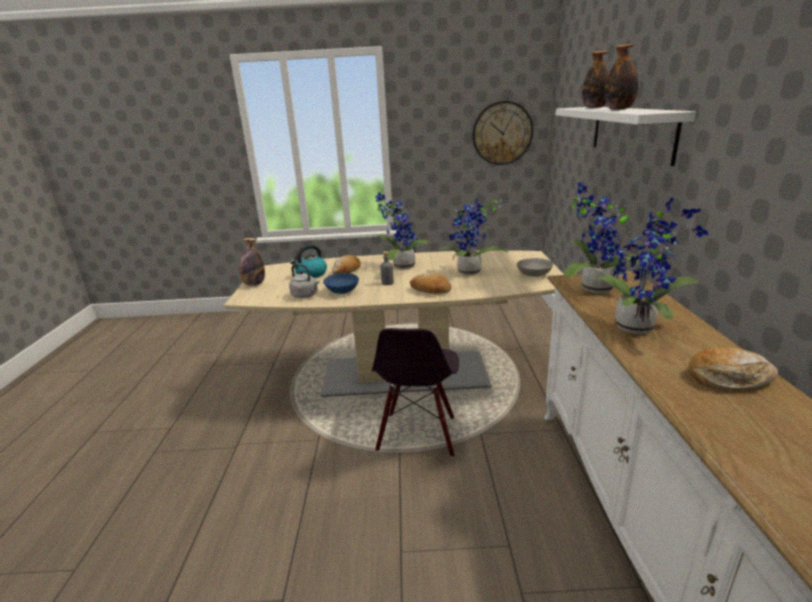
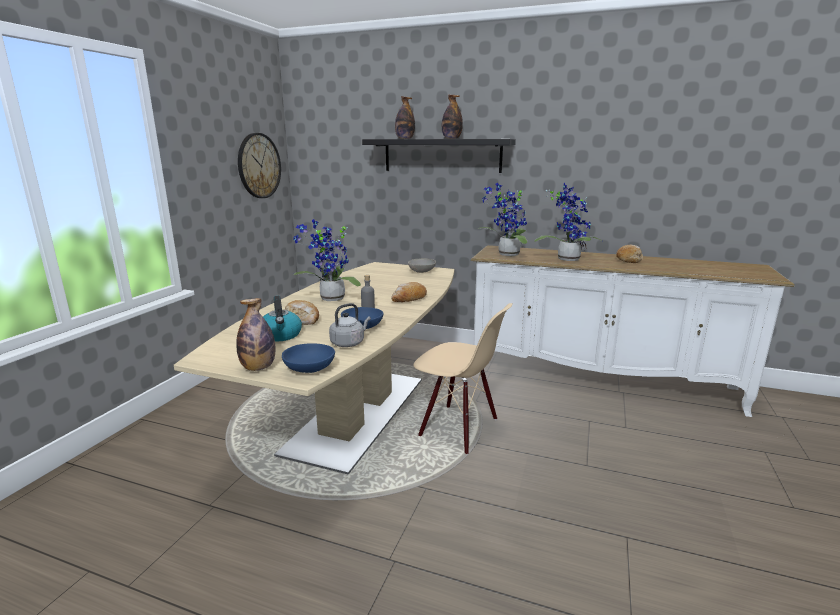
camera: 70 degrees left, 5 degrees down
(255, 296) = (309, 369): none -> blue bowl
(418, 434) = (458, 428): black chair -> beige chair
(469, 273) = (390, 284): potted plant -> none
(631, 132) = (442, 155): white shelf -> black shelf

